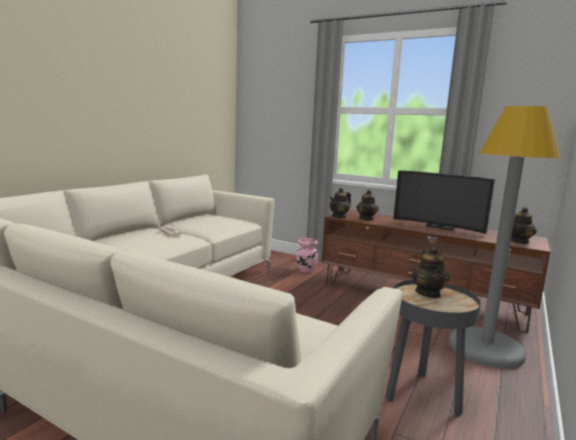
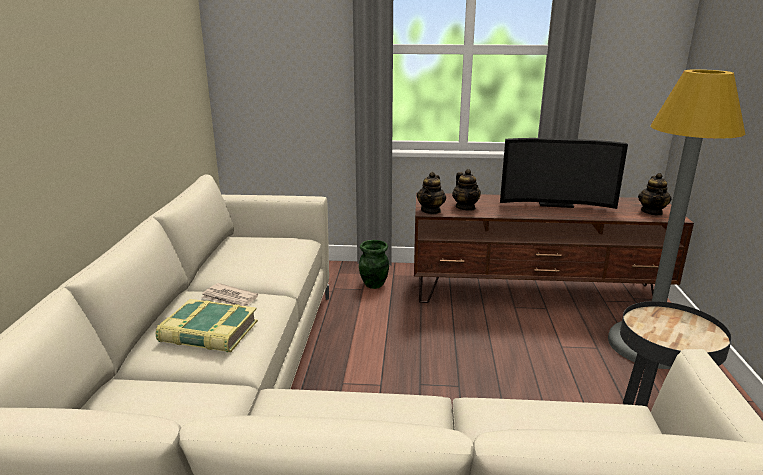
camera: 25 degrees left, 10 degrees up
(138, 241) = (208, 333): none -> book
(306, 270) = (374, 284): pink vase -> green vase
(428, 293) = (659, 322): teapot -> none

